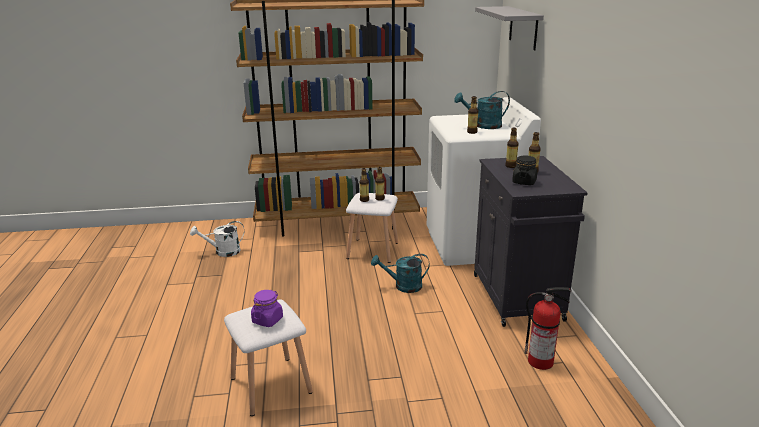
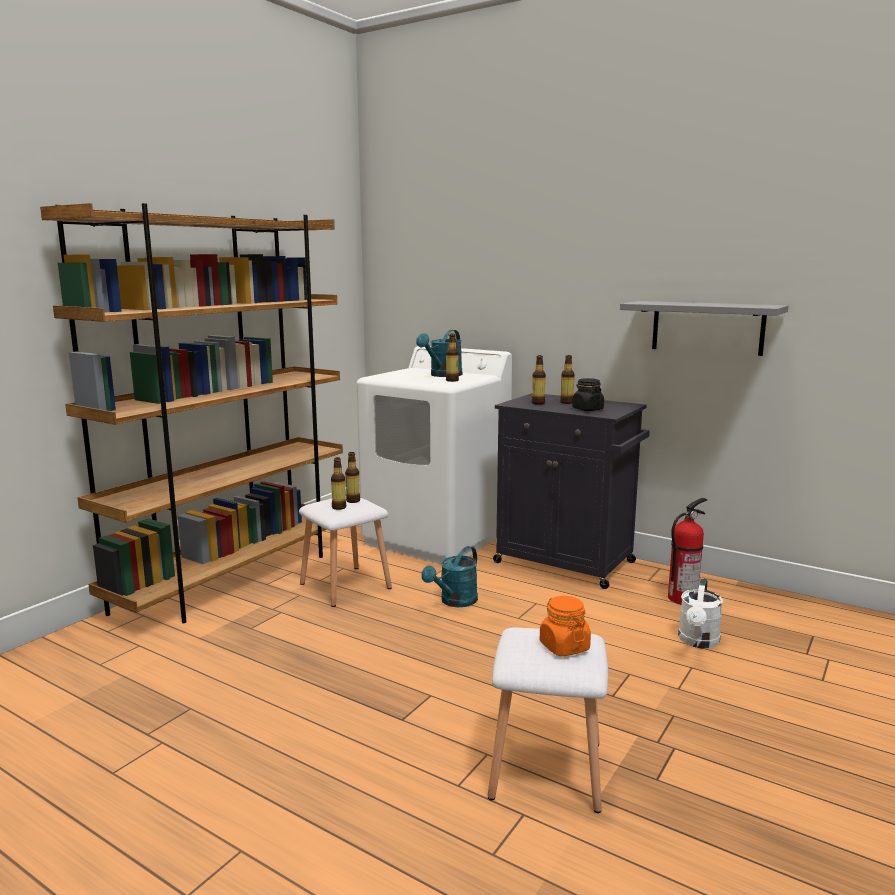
camera: 50 degrees left, 10 degrees down
(223, 252) = (123, 683): white watering can -> white watering can (698, 642)
(267, 320) = (564, 647): purple jar -> orange jar
(523, 27) = (432, 258): grey shelf -> grey shelf (707, 327)

